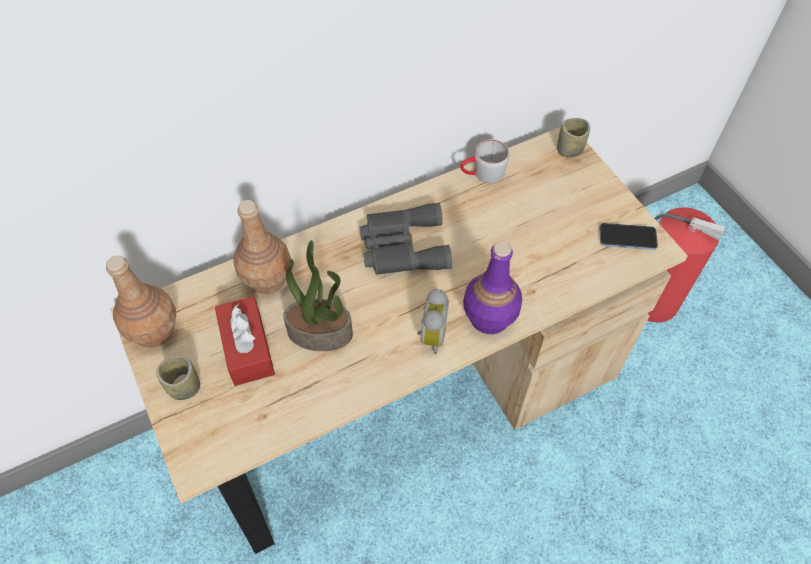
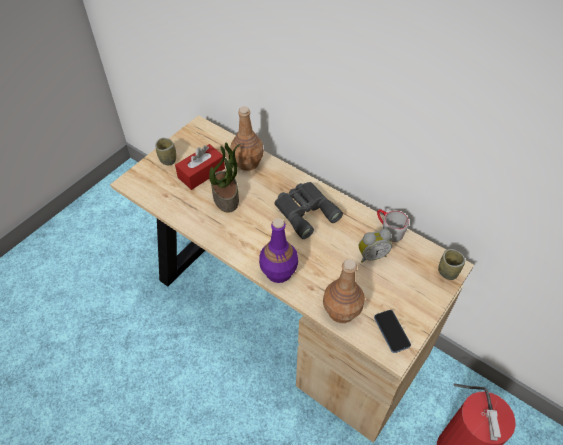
camera: 65 degrees right, 5 degrees down
(153, 330) = (194, 135): brown bottle -> brown bottle (341, 310)
(430, 335) = (250, 247): alarm clock -> alarm clock (371, 255)

